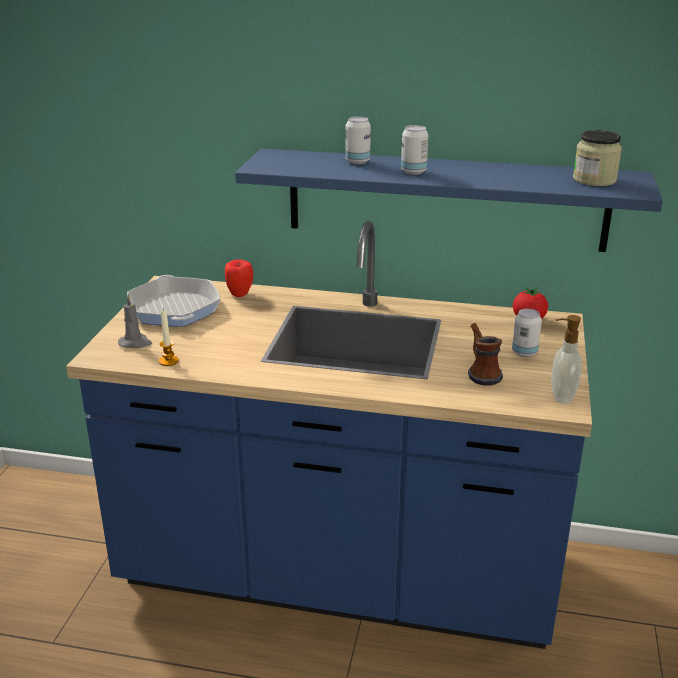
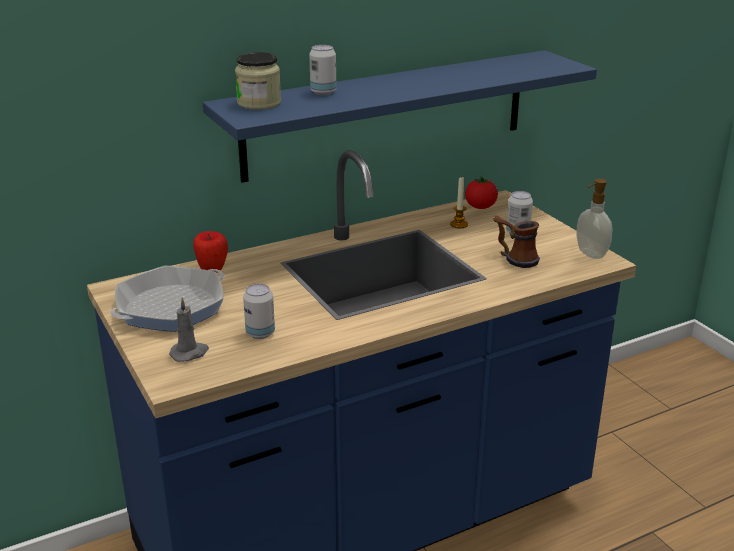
camera: 40 degrees left, 0 degrees up
(168, 361) = (253, 355): candle -> candle (459, 224)
(174, 309) = (170, 307): frying pan -> frying pan turned 75 degrees counterclockwise
(413, 172) = (389, 89): can -> can (260, 333)
(594, 180) = (526, 64): jar -> jar (259, 103)

